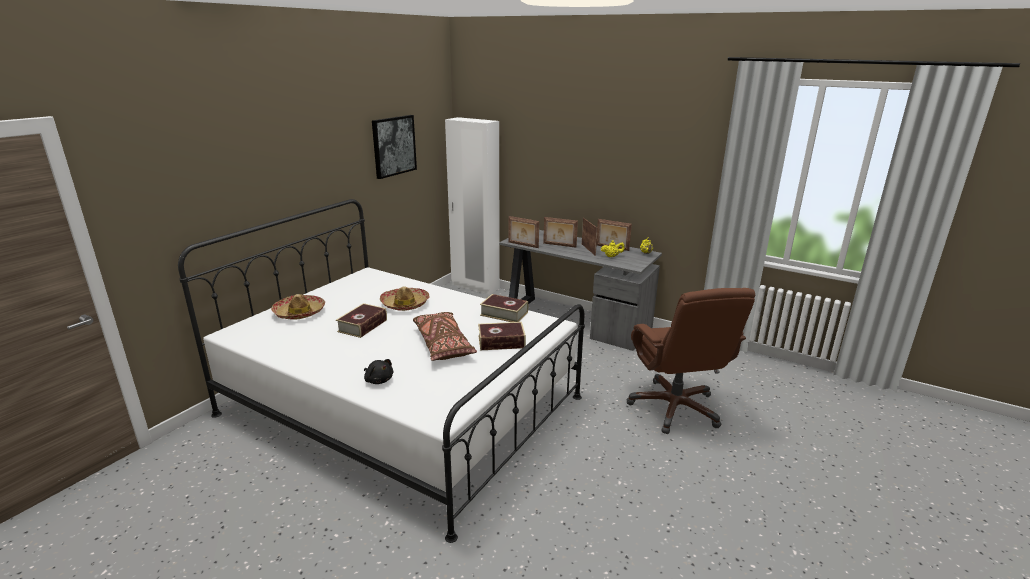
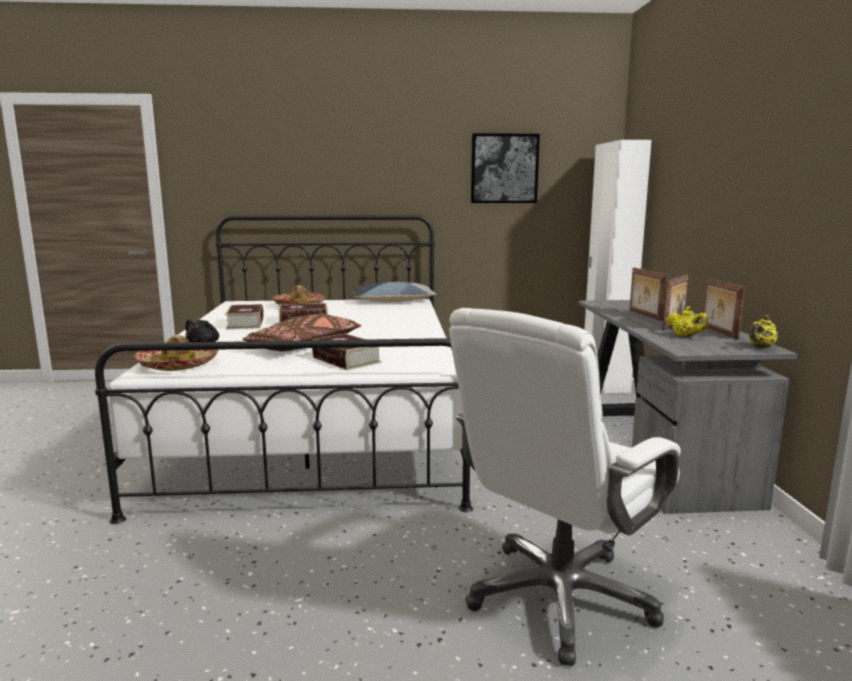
camera: 55 degrees right, 10 degrees down
(354, 279) = (393, 301): none -> pillow
(405, 304) = (371, 320): hat -> hat (178, 365)
(504, 313) = (420, 348): book -> book (245, 323)
(523, 245) = (597, 306): picture frame -> none
(675, 408) = (559, 598): brown office chair -> white office chair

